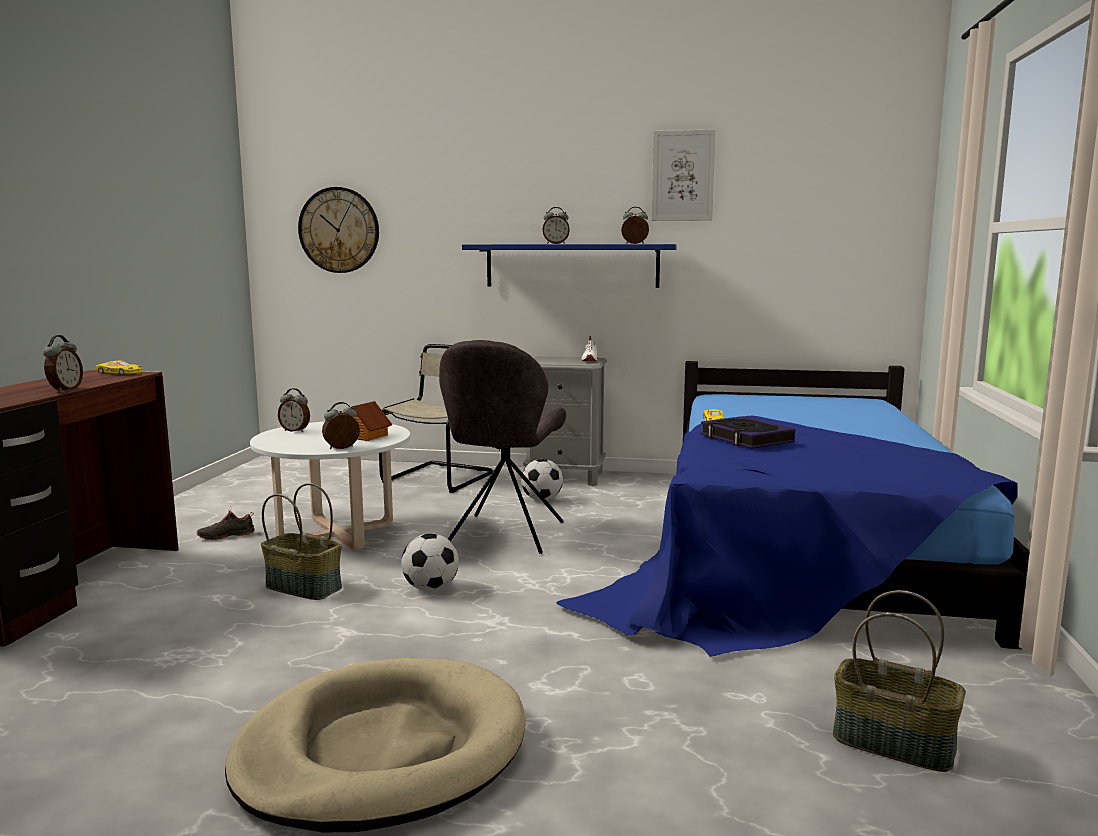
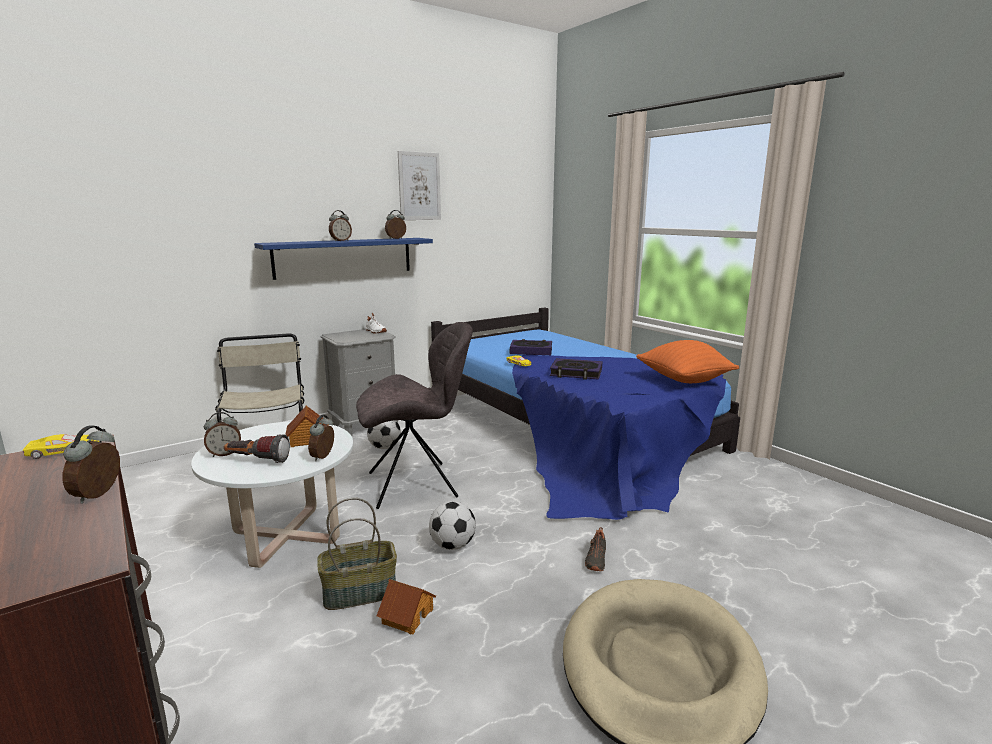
camera: 45 degrees left, 5 degrees up
(65, 390) = (100, 495): alarm clock -> alarm clock turned 135 degrees counterclockwise
(226, 535) = (174, 585): black shoe -> black shoe (595, 559)
(299, 615) = (407, 616): none -> toy house
(300, 439) = (257, 461): none -> flashlight
(339, 230) = (97, 232): wall clock -> none
(504, 535) = (416, 484): grey chair -> grey chair turned 75 degrees counterclockwise
(774, 414) = (531, 351): none -> book
(888, 477) = (684, 381): none -> orange pillow
(894, 743) = (786, 518): basket -> none

